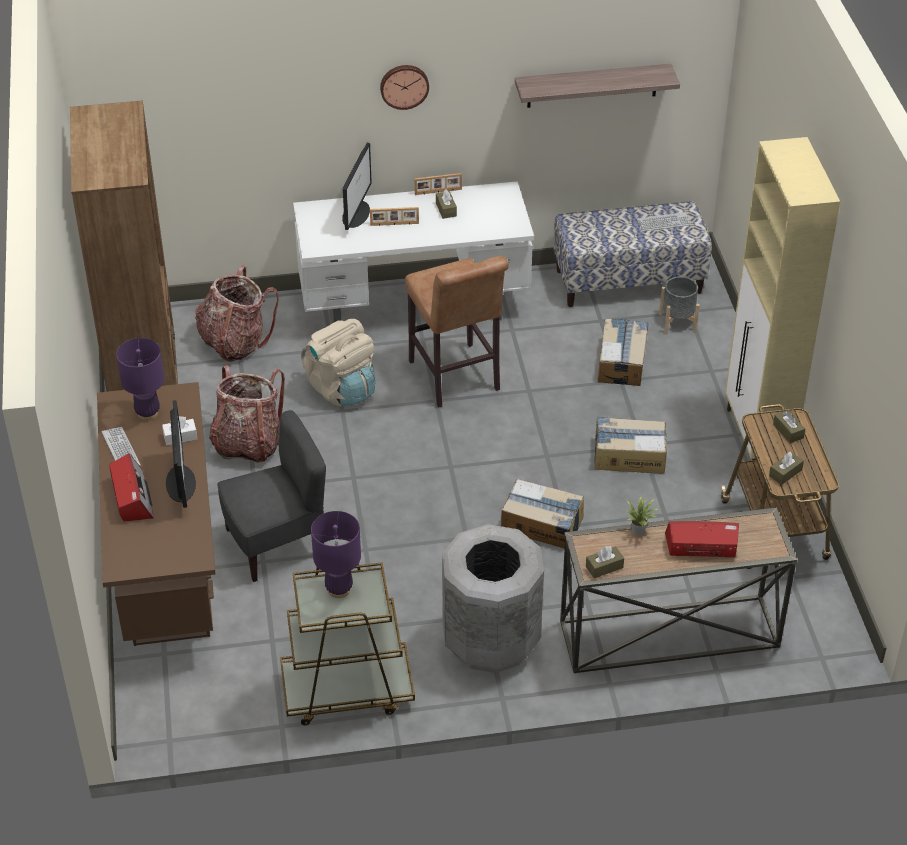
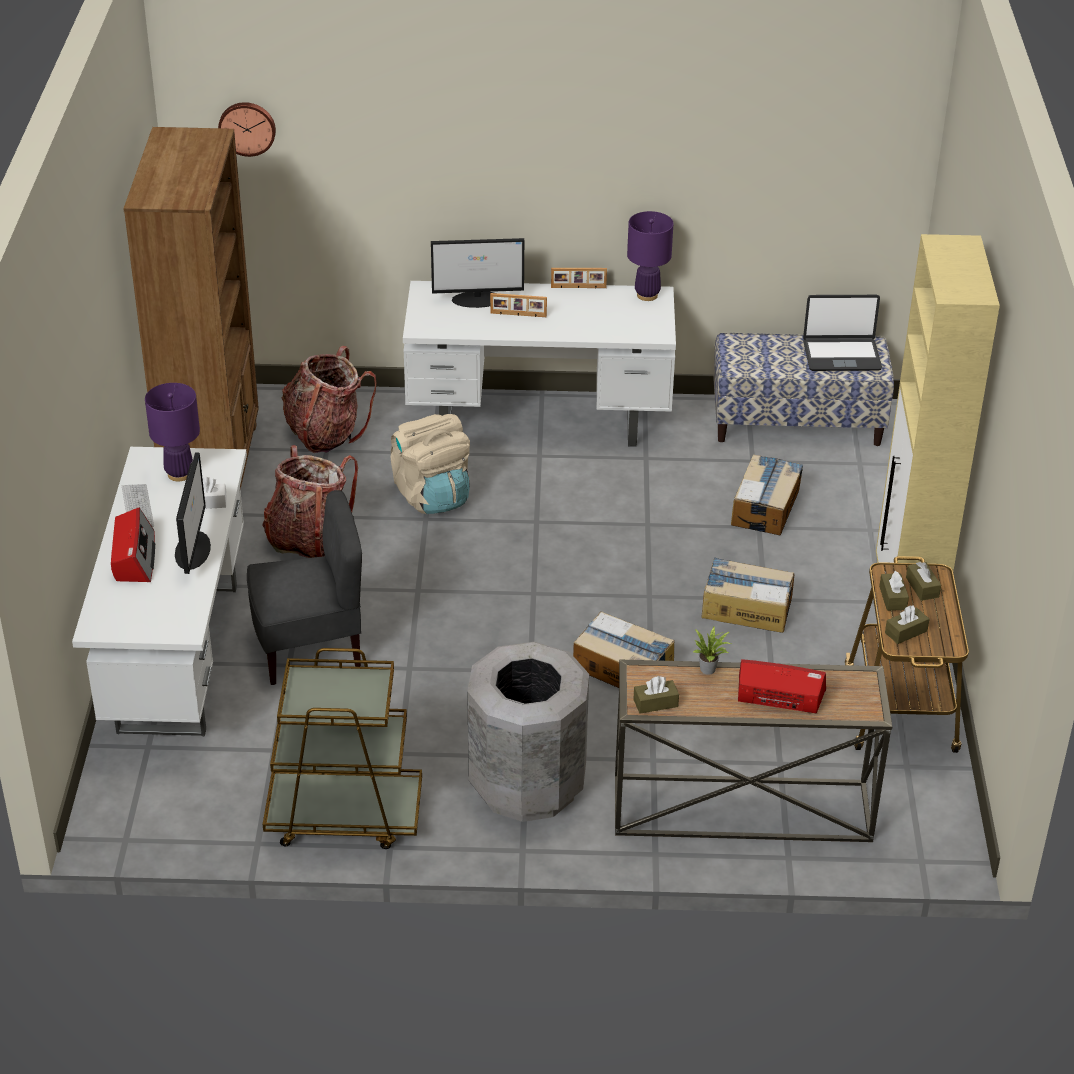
camera: 10 degrees right, 5 degrees down
(166, 567) = (177, 656): brown desk -> white desk
(339, 589) = (336, 684): purple table lamp -> purple table lamp (647, 295)
(356, 214) = (478, 299): monitor -> monitor turned 60 degrees clockwise
(404, 85) = (545, 154): wall clock -> wall clock (247, 128)
(446, 209) = (582, 306): brown tissue box -> brown tissue box (893, 598)
(456, 379) = (566, 502): brown stool -> none
(592, 85) = (766, 179): shelf -> none
(663, 223) = (841, 355): keyboard -> laptop
(677, 322) = (843, 473): grey planter -> none

